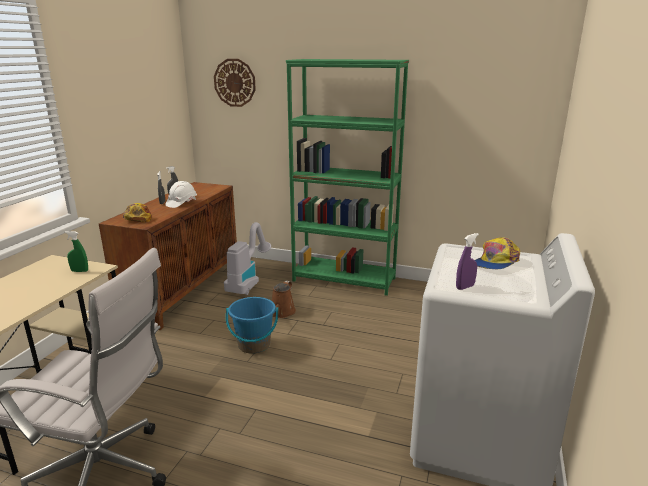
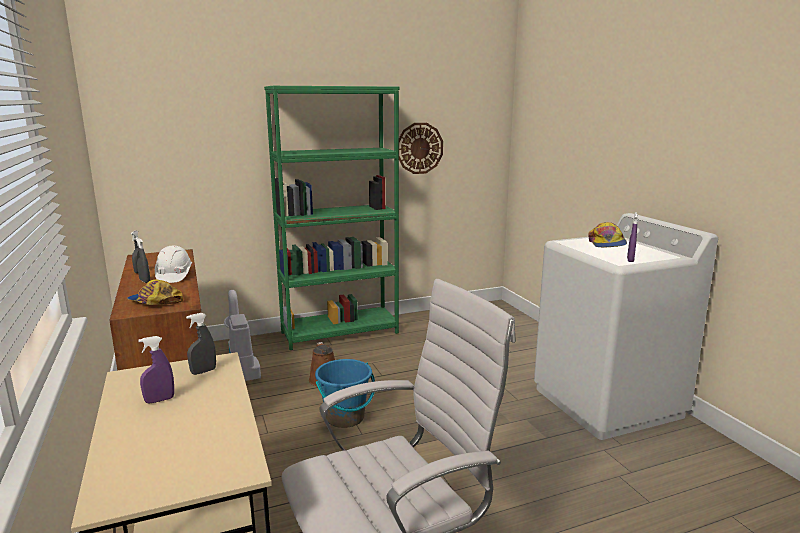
camera: 40 degrees left, 5 degrees down
(33, 279) = (159, 400): none -> purple spray bottle
(79, 271) = (203, 371): green spray bottle -> grey spray bottle
(234, 82) = (168, 117): wall clock -> wall clock (419, 148)

